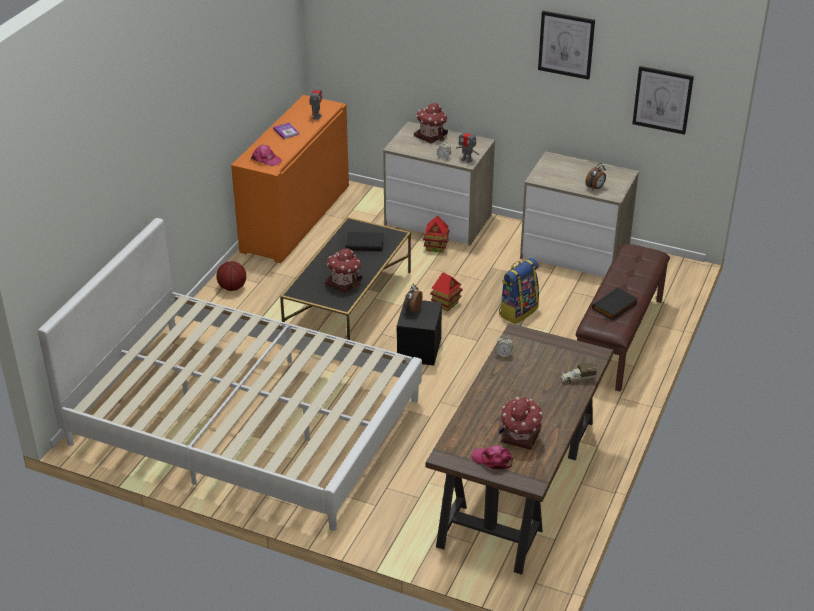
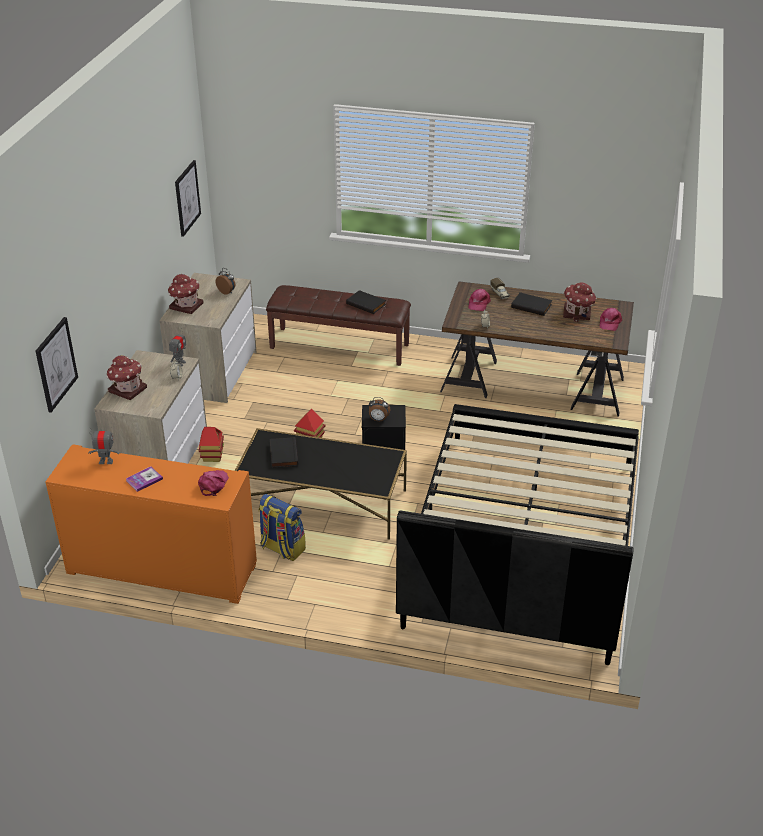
camera: 100 degrees left, 0 degrees up
(232, 287) = (309, 595): basketball -> none
(245, 421) = (522, 542): white bed -> black bed
(344, 282) = (354, 459): toy house -> toy house (186, 306)
(518, 311) = (312, 398): backpack -> backpack (282, 548)
(544, 400) = (532, 306): none -> black book
(556, 357) = (478, 303): none -> pink cap
(566, 44) = (145, 207): picture -> picture (56, 364)

